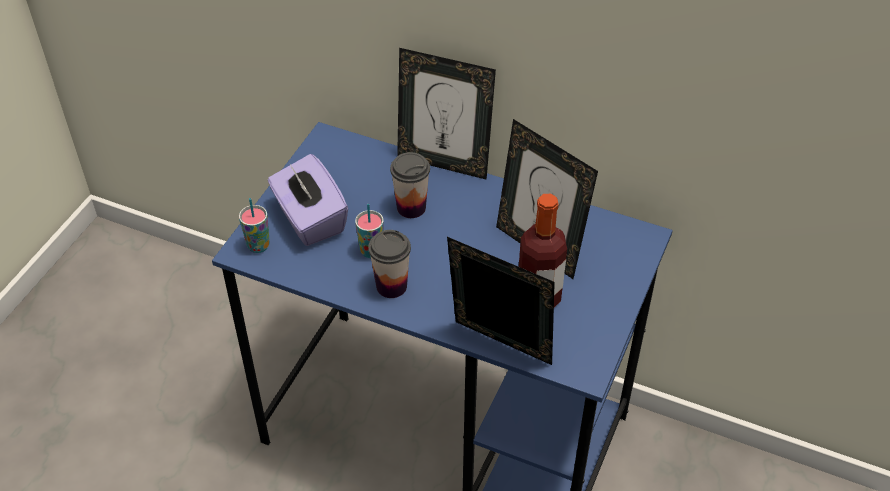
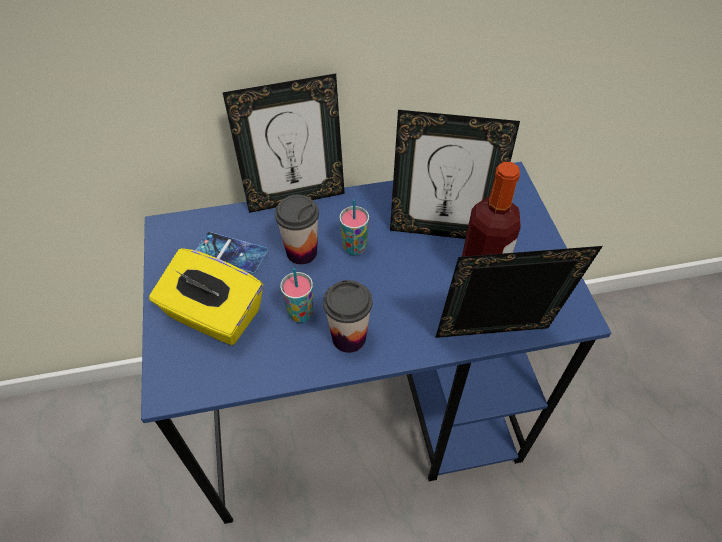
camera: 35 degrees left, 5 degrees up
(258, 246) = (182, 373): cup -> cup (354, 248)
(309, 219) = (214, 315): purple tissue box -> yellow tissue box
(358, 181) = (231, 253): none -> phone

